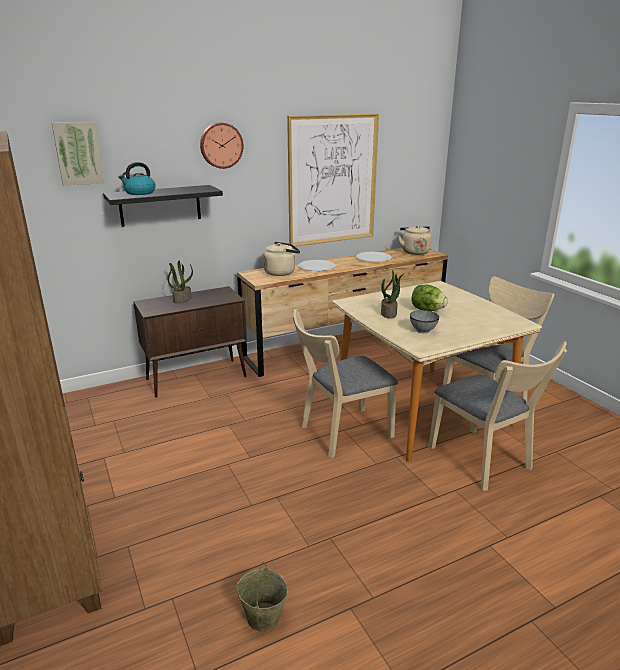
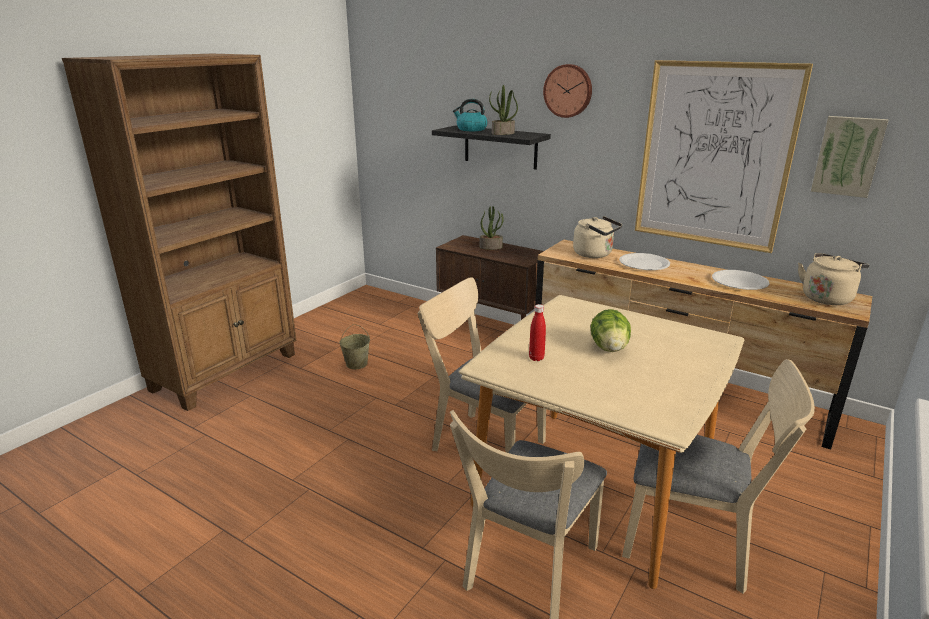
camera: 60 degrees right, 0 degrees up
(78, 153) = (441, 85): picture -> picture (848, 156)
(263, 617) = (199, 484): beige bucket -> beige bucket (356, 364)
(389, 314) = (561, 329): potted plant -> potted plant (503, 133)
(422, 330) = (536, 358): grey bowl -> red bottle

